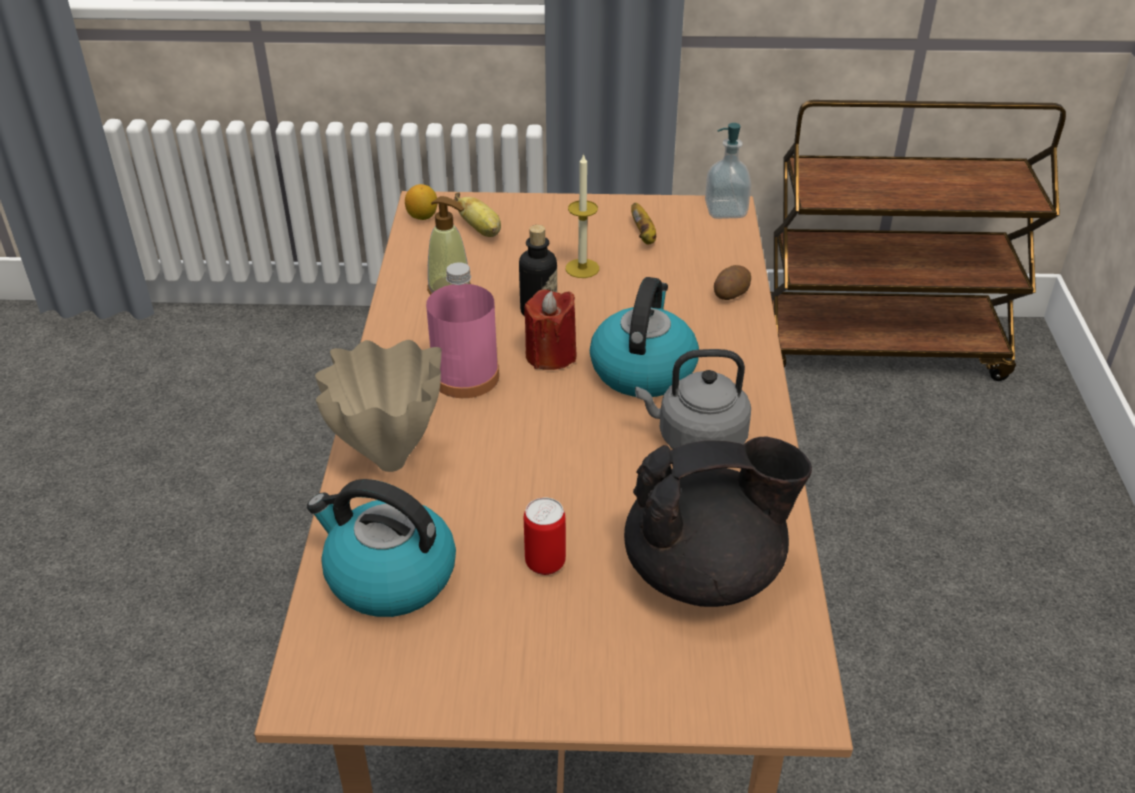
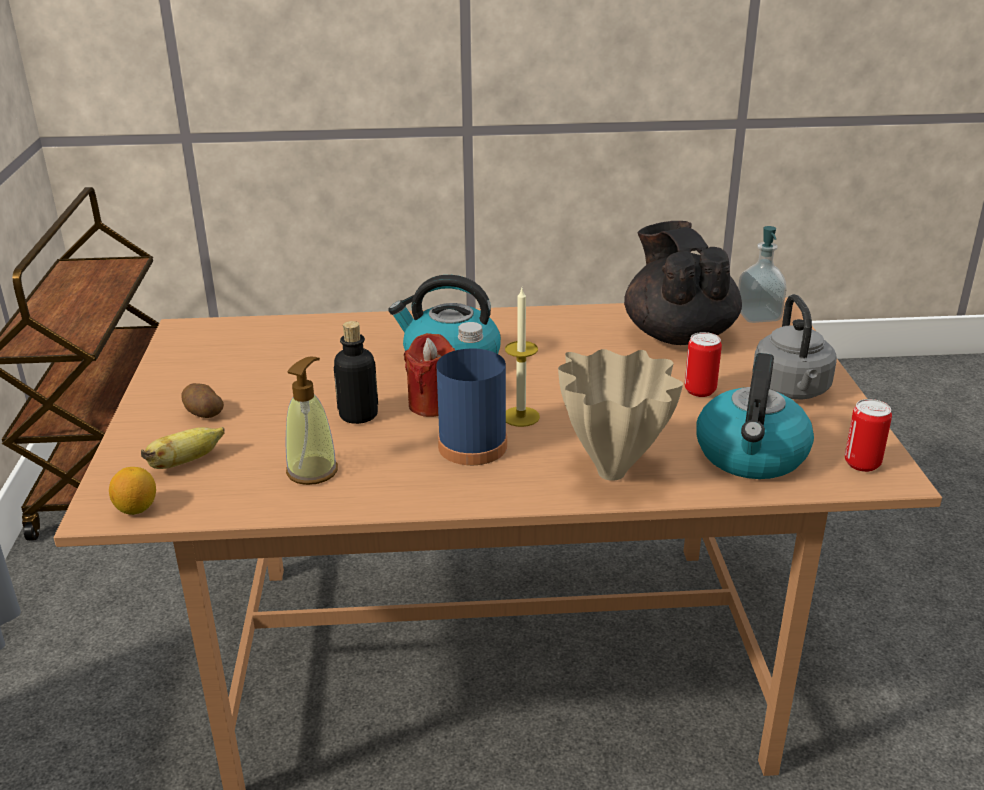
camera: 95 degrees left, 10 degrees down
(342, 675) = (862, 463): none -> can
(465, 376) = (472, 446): pink bottle -> blue bottle
(582, 268) = (281, 396): candle -> candle (521, 416)
(643, 236) = (224, 367): banana -> none
(696, 439) = (538, 339): grey kettle -> grey kettle (792, 391)
(725, 211) = (187, 329): soap dispenser -> soap dispenser (758, 316)
(730, 293) = (334, 327): potato -> potato (203, 413)

